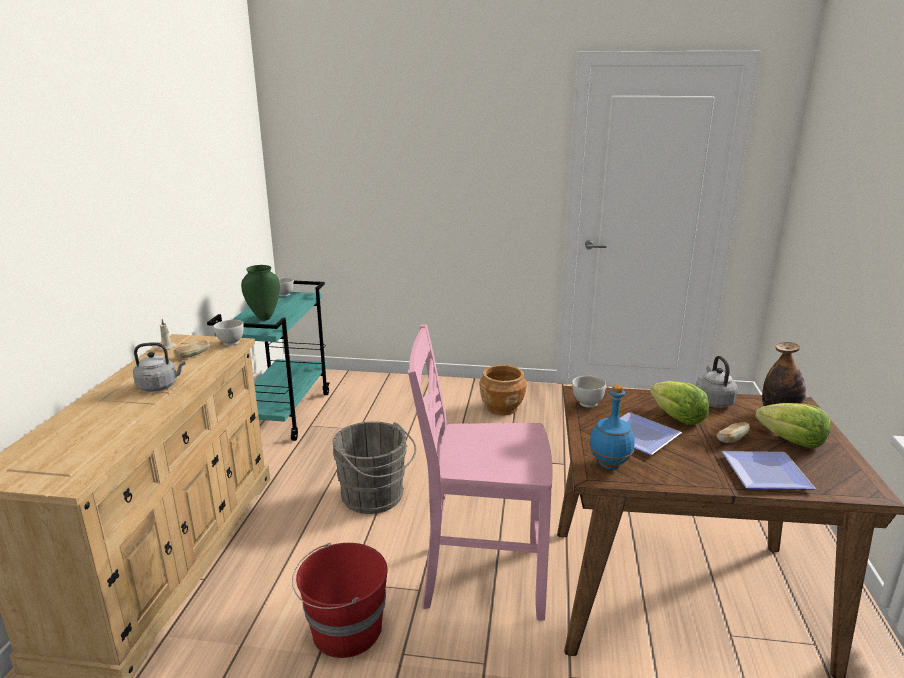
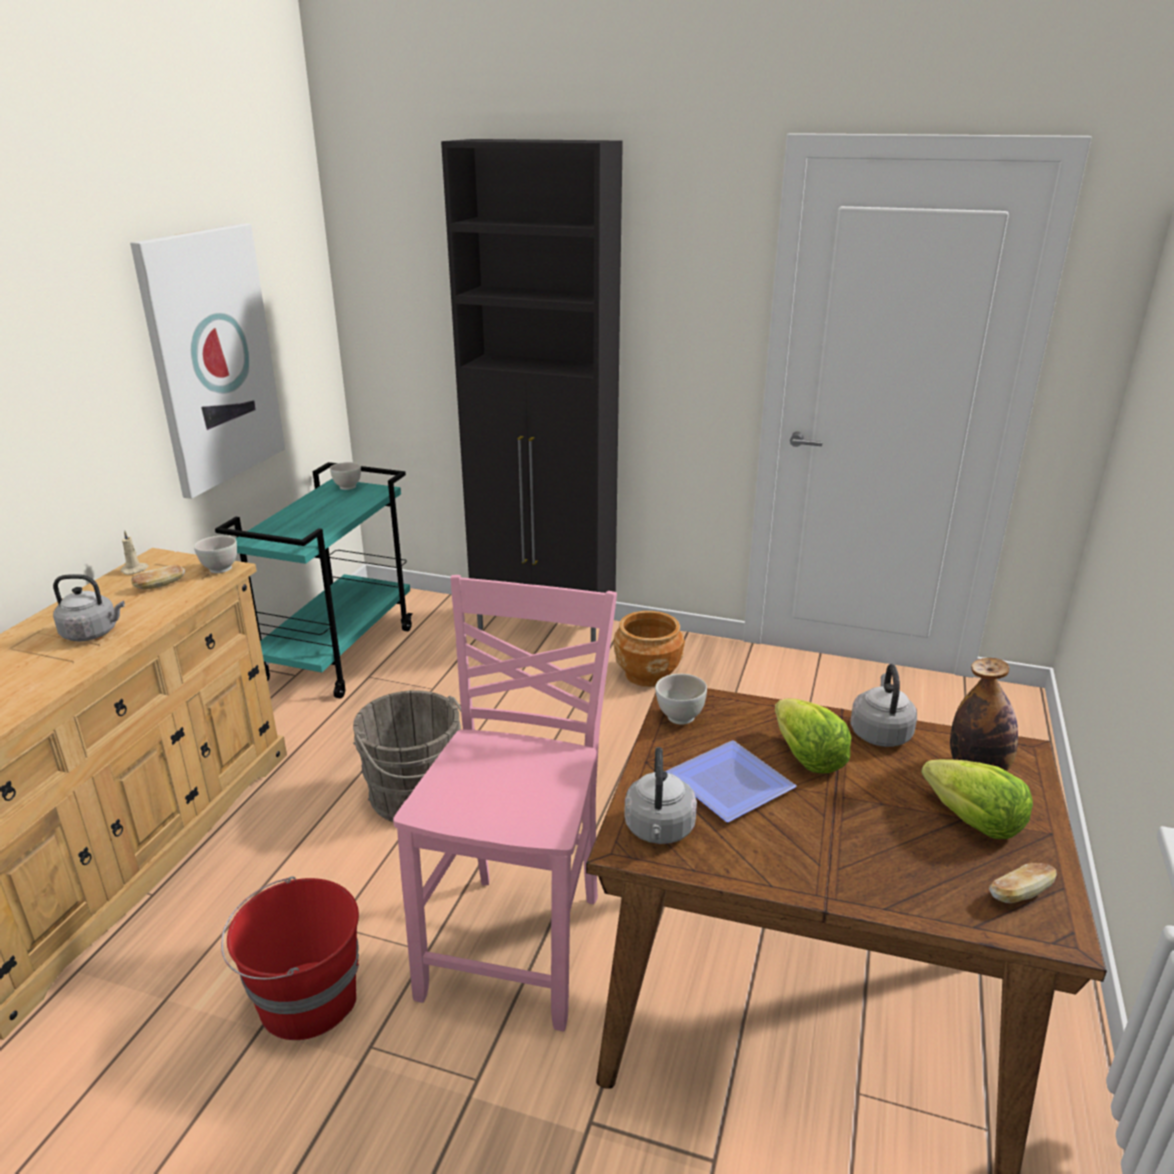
camera: 10 degrees right, 5 degrees up
(201, 202) = (211, 358): none -> picture
(264, 318) = (303, 524): green vase -> none
(422, 385) = (545, 627): none -> black cabinet
(480, 578) = (518, 944): pink chair -> pink chair turned 90 degrees clockwise
(610, 464) = (659, 831): blue bottle -> grey kettle
(731, 439) = (874, 807): bread -> bread (1019, 894)
(764, 475) = (893, 879): plate -> none

